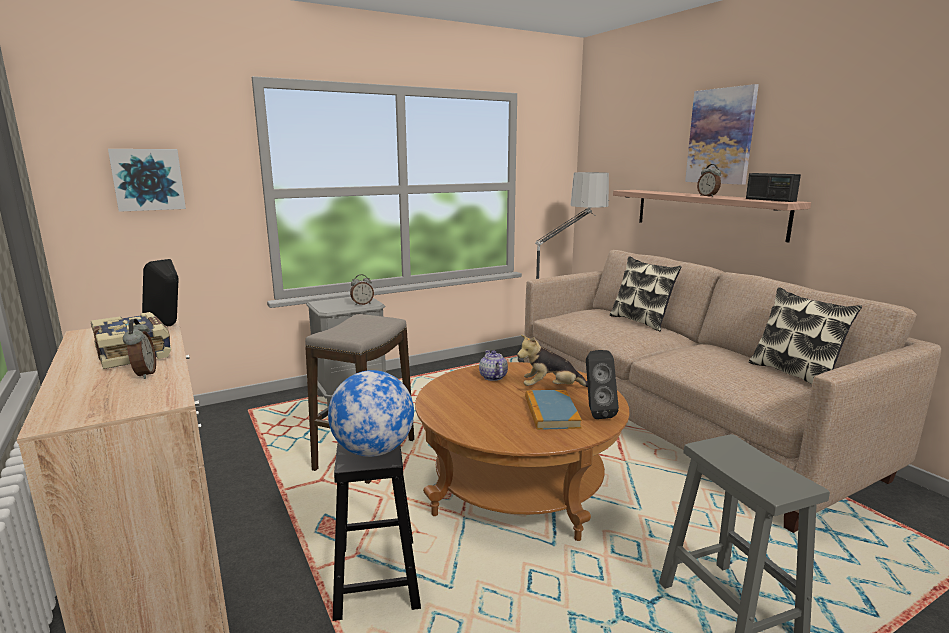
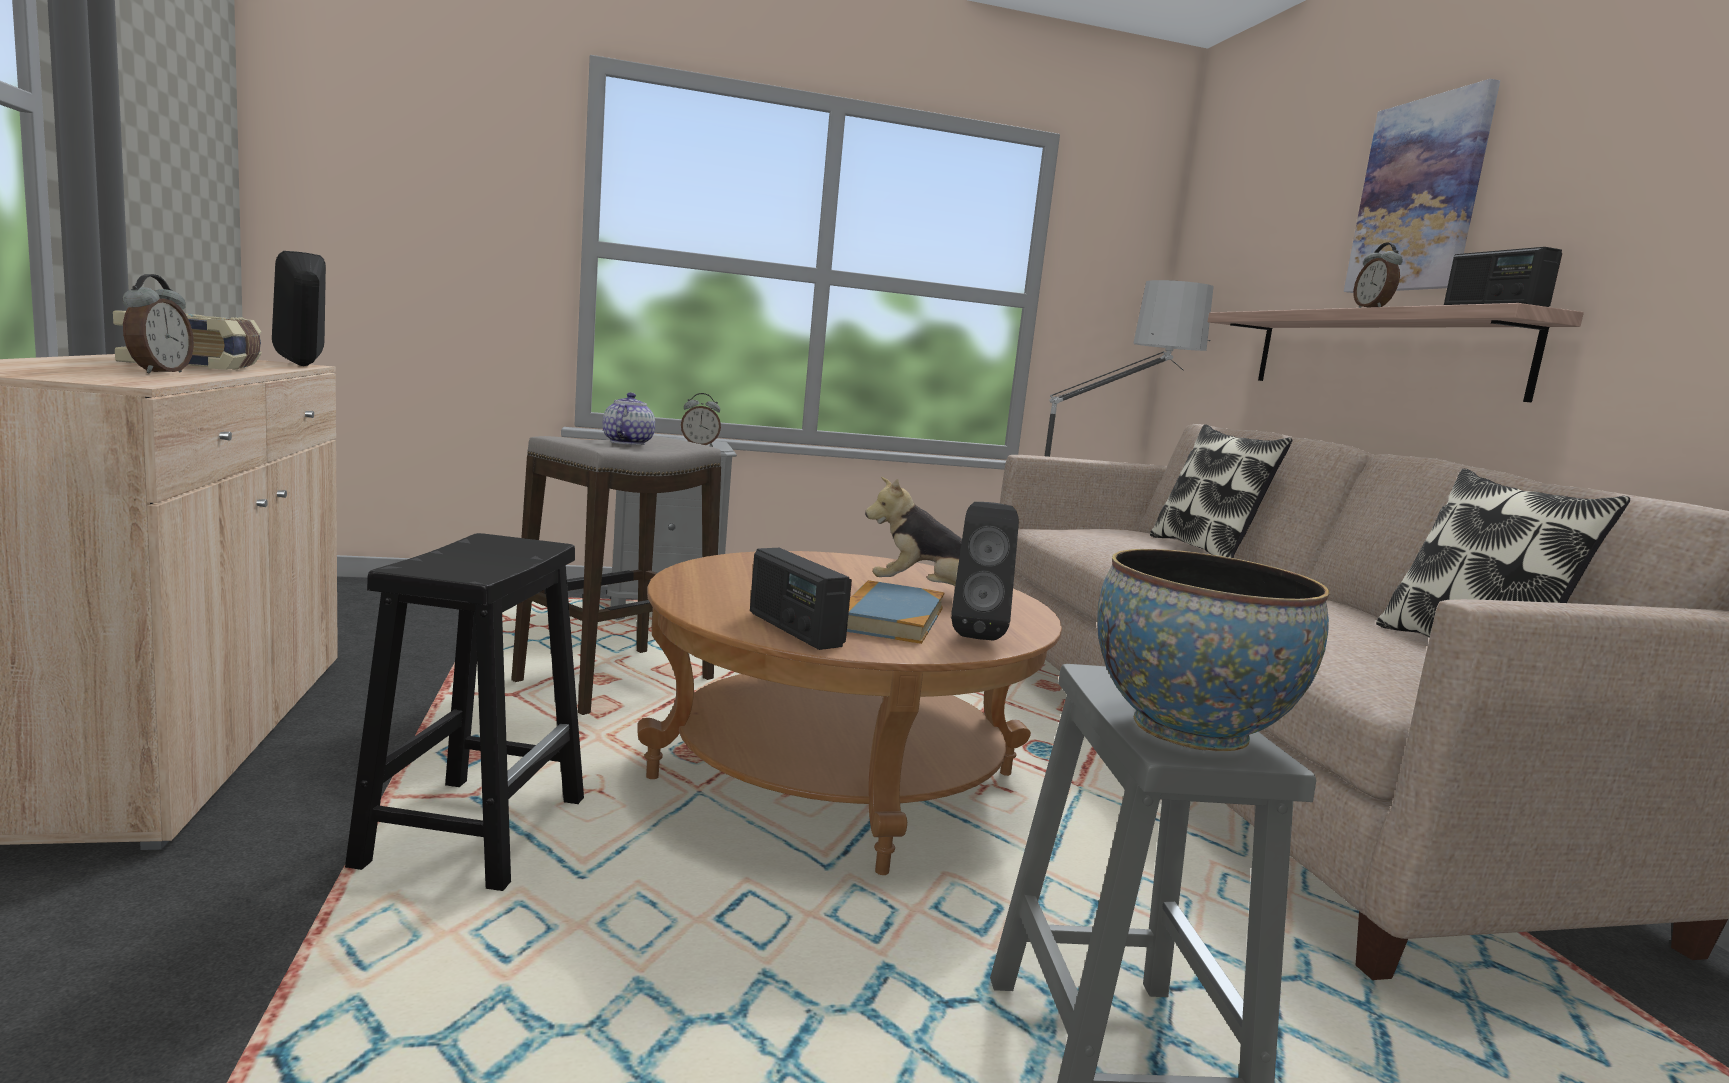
camera: 15 degrees right, 5 degrees down
(148, 179) = (406, 197): picture -> none
(373, 451) = (469, 565): globe -> none
(492, 377) = (840, 567): teapot -> teapot (627, 443)
(520, 435) = (794, 629): none -> radio
(768, 476) = (1189, 729): none -> bowl

